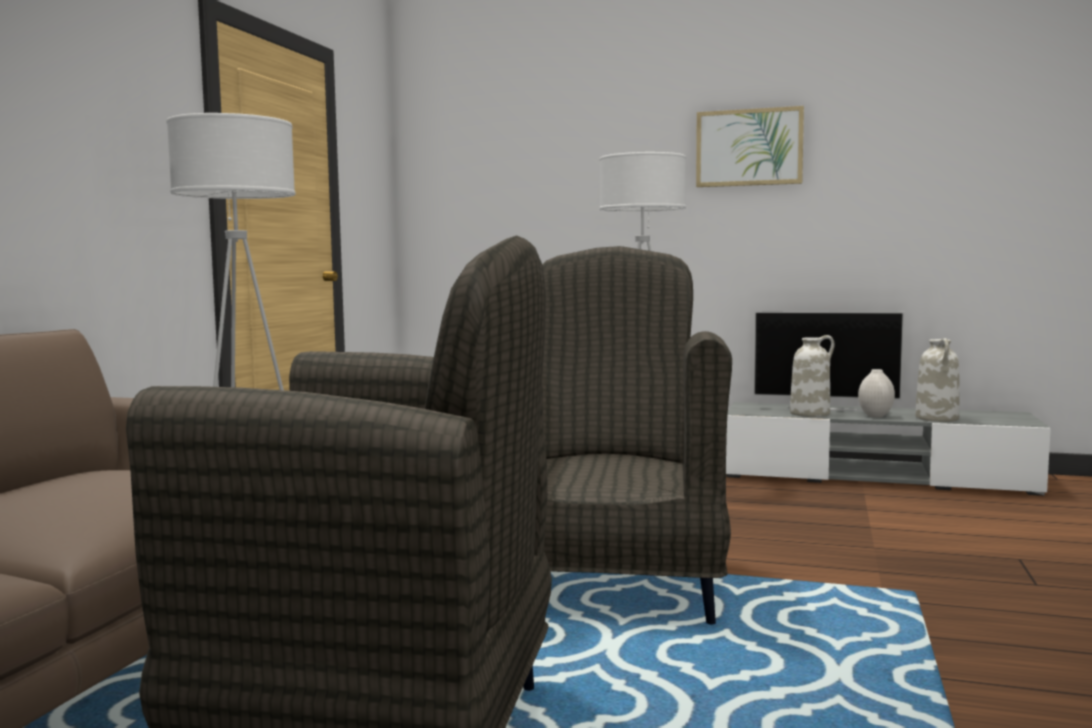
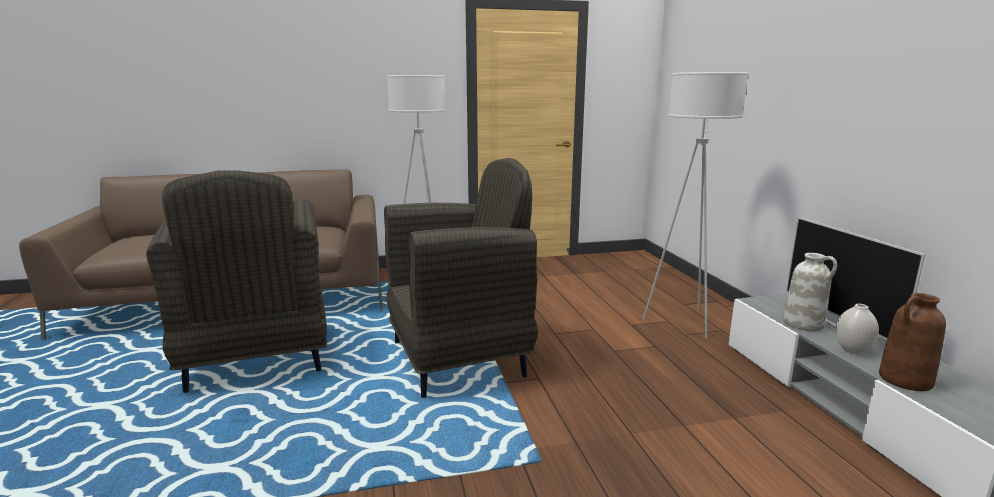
camera: 60 degrees right, 10 degrees up
(749, 147) = (854, 54): picture -> none
(937, 418) = (905, 380): white vase -> brown vase

